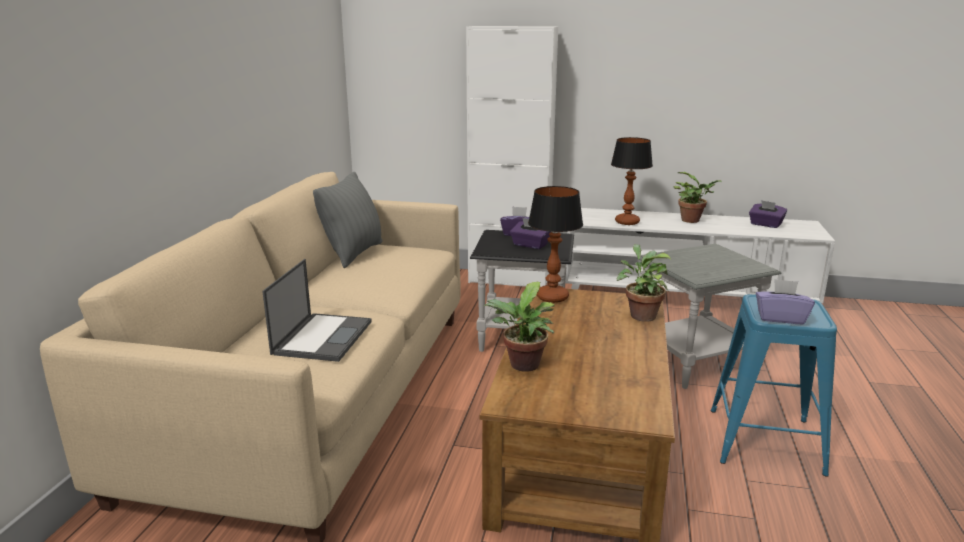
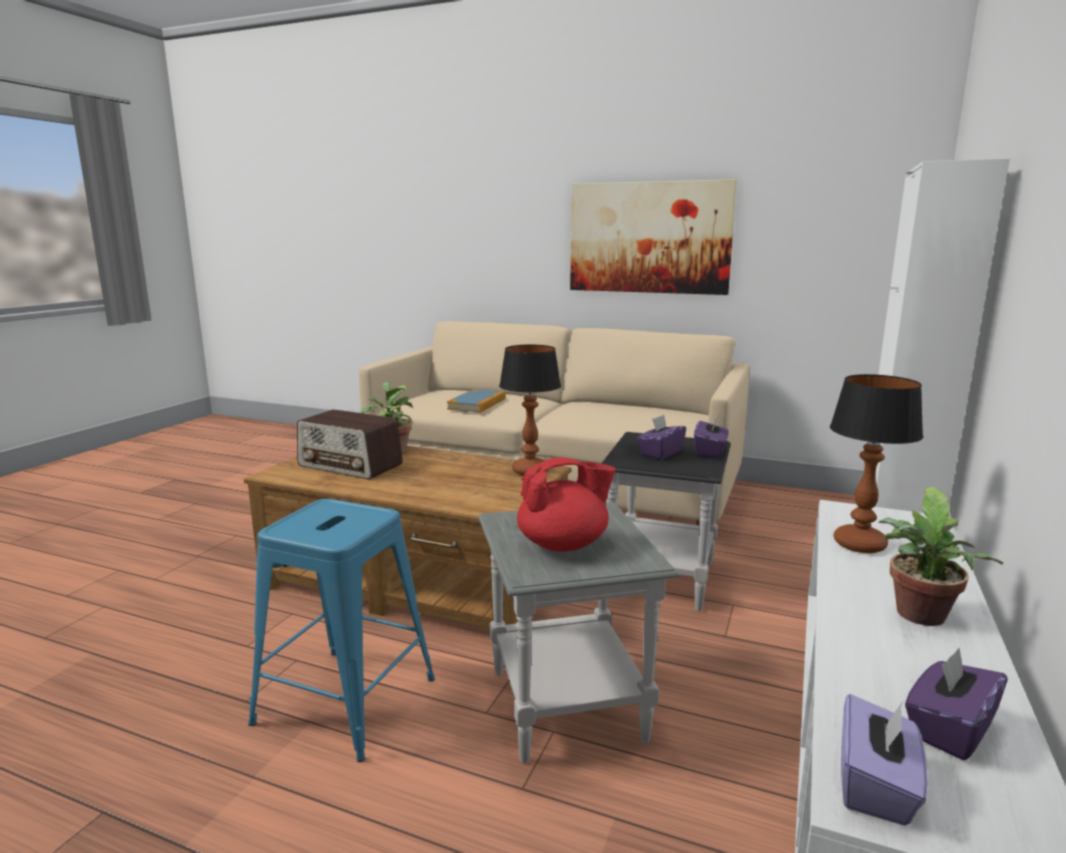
camera: 100 degrees right, 5 degrees down
(226, 87) = (649, 238): none -> picture
(323, 337) = (477, 404): laptop -> book
(353, 254) = (664, 410): grey pillow -> none
(590, 378) = (350, 465): none -> radio
(640, 315) = (458, 501): potted plant -> none
(716, 262) = (564, 544): none -> red teapot
(780, 318) = (315, 510): purple tissue box -> purple tissue box (876, 786)

